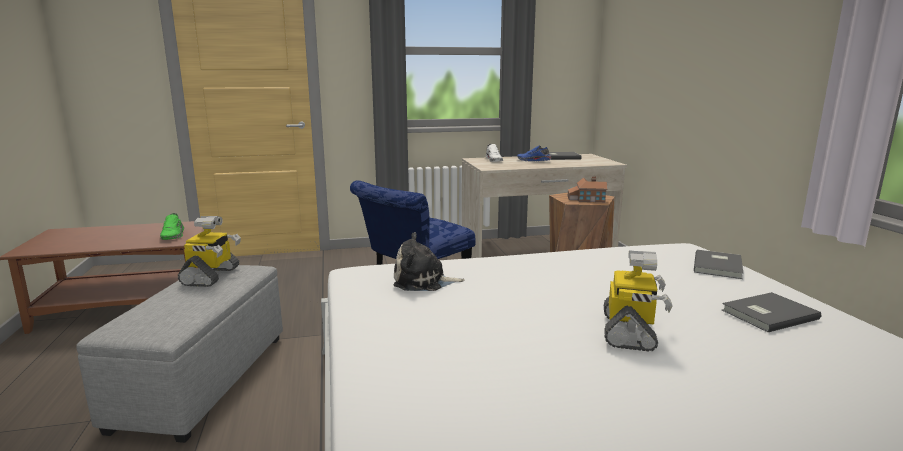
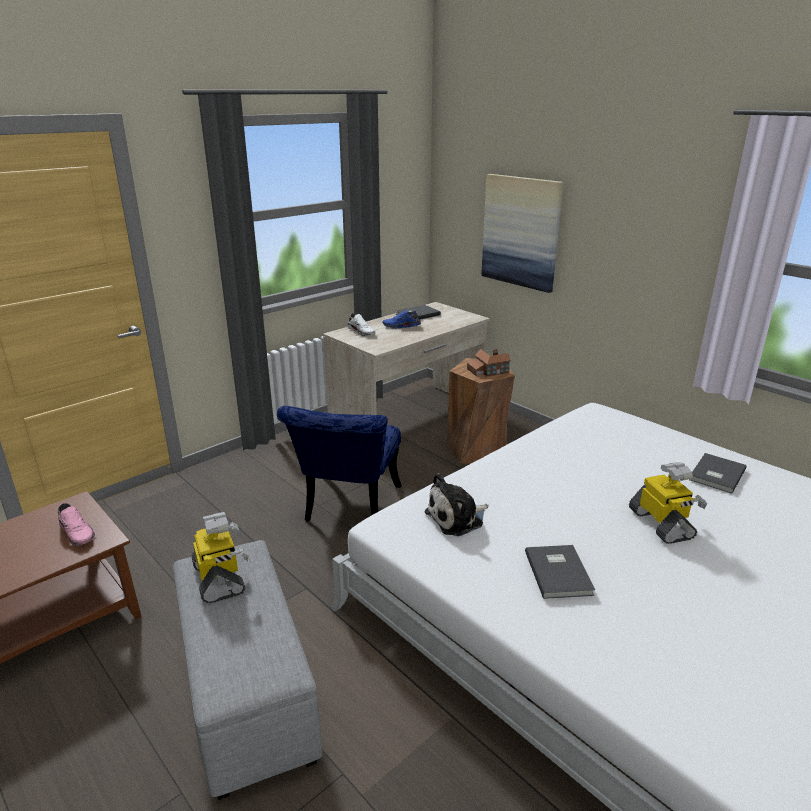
camera: 30 degrees left, 10 degrees up
(174, 235) = (78, 532): green shoe -> pink shoe
(660, 74) = (521, 232): none -> picture
(719, 266) = (640, 428): grey book -> grey book (559, 572)

